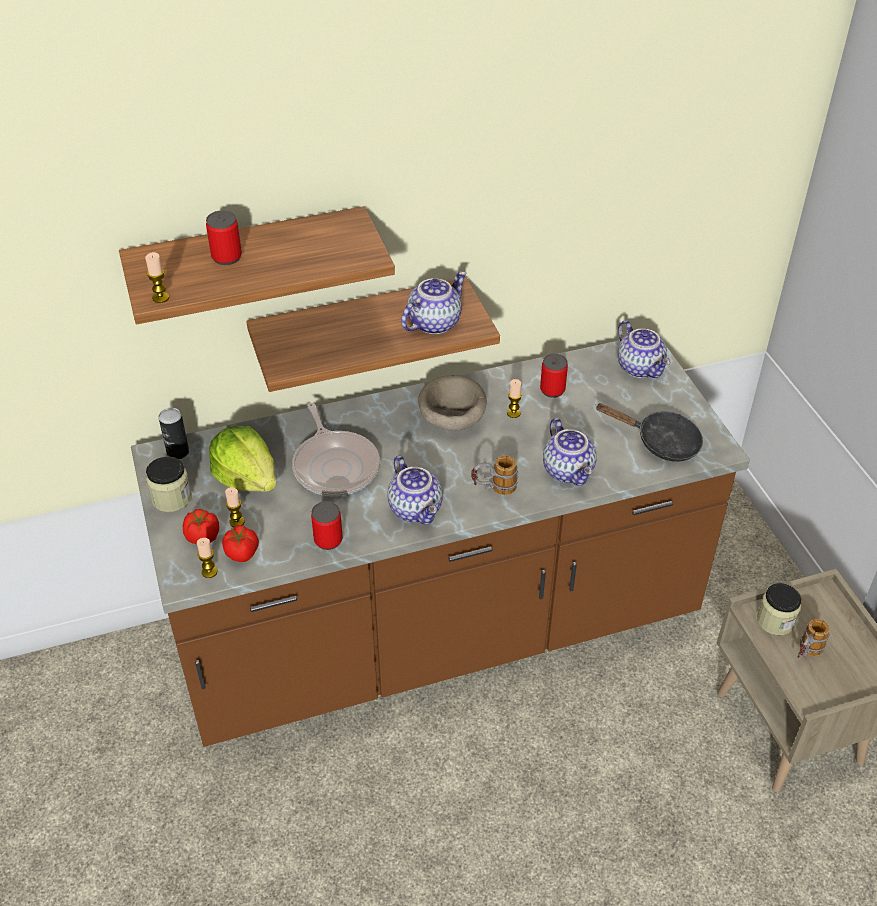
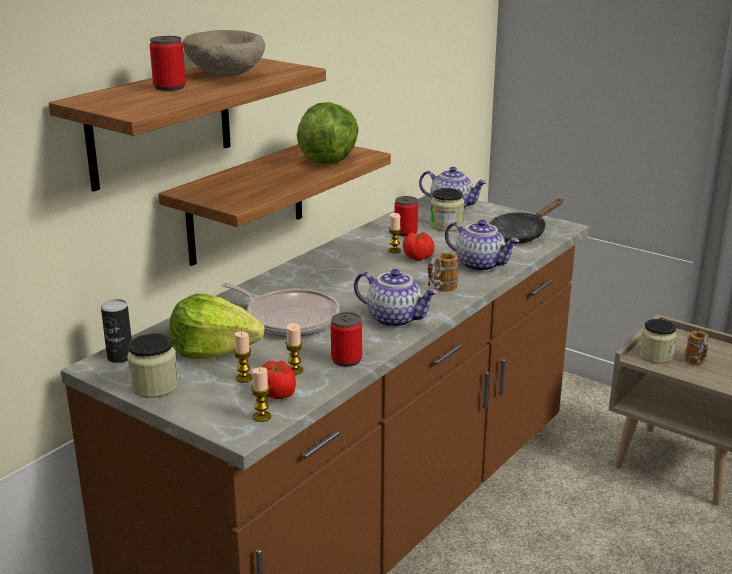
camera: 35 degrees left, 20 degrees down
(160, 297) = (144, 110): candle -> candle (294, 370)
(203, 537) = (223, 398): tomato -> tomato (418, 258)
(433, 322) = (329, 159): teapot -> lettuce
(451, 421) = (351, 268): beige bowl -> beige bowl (224, 76)
(602, 396) = (446, 226): none -> jar
(661, 442) = (520, 234): black frying pan -> black frying pan turned 150 degrees clockwise

